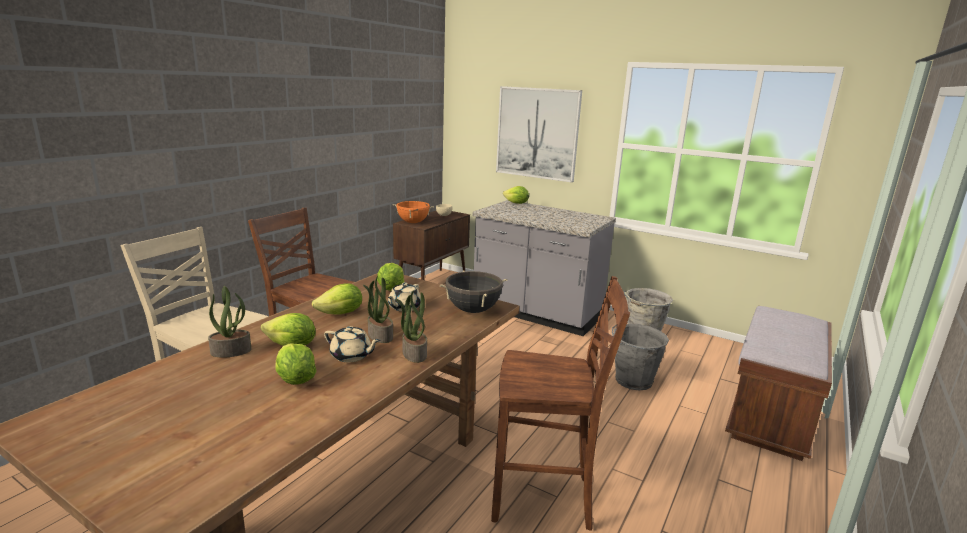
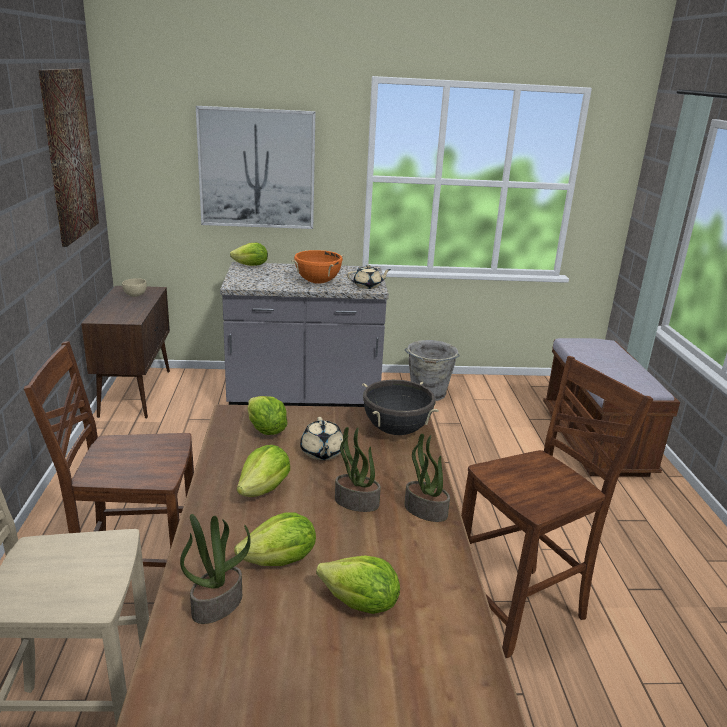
camera: 35 degrees left, 5 degrees up
(351, 356) = (369, 543): beige teapot -> beige teapot (368, 286)
(404, 113) = (69, 155): none -> picture
(413, 222) = (109, 316): orange cooking pot -> orange cooking pot (317, 282)
(632, 381) = (468, 448): grey bucket -> none

